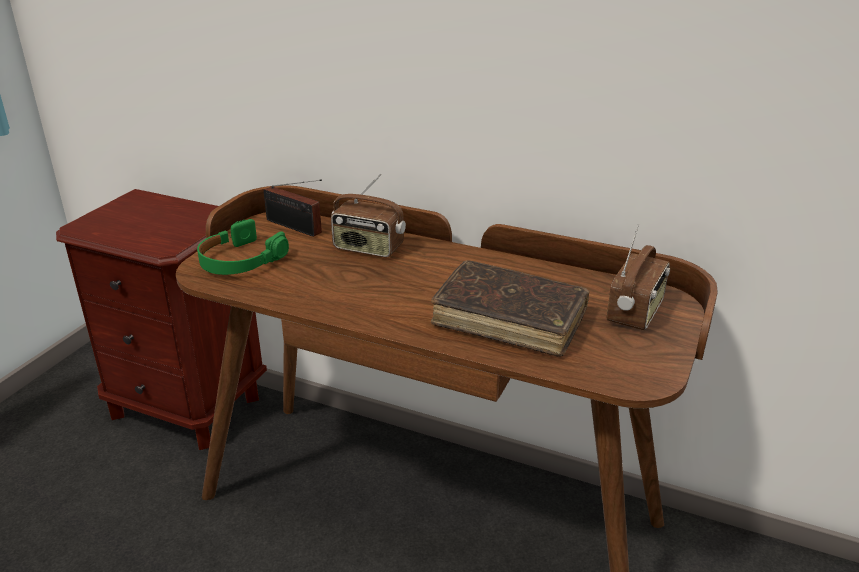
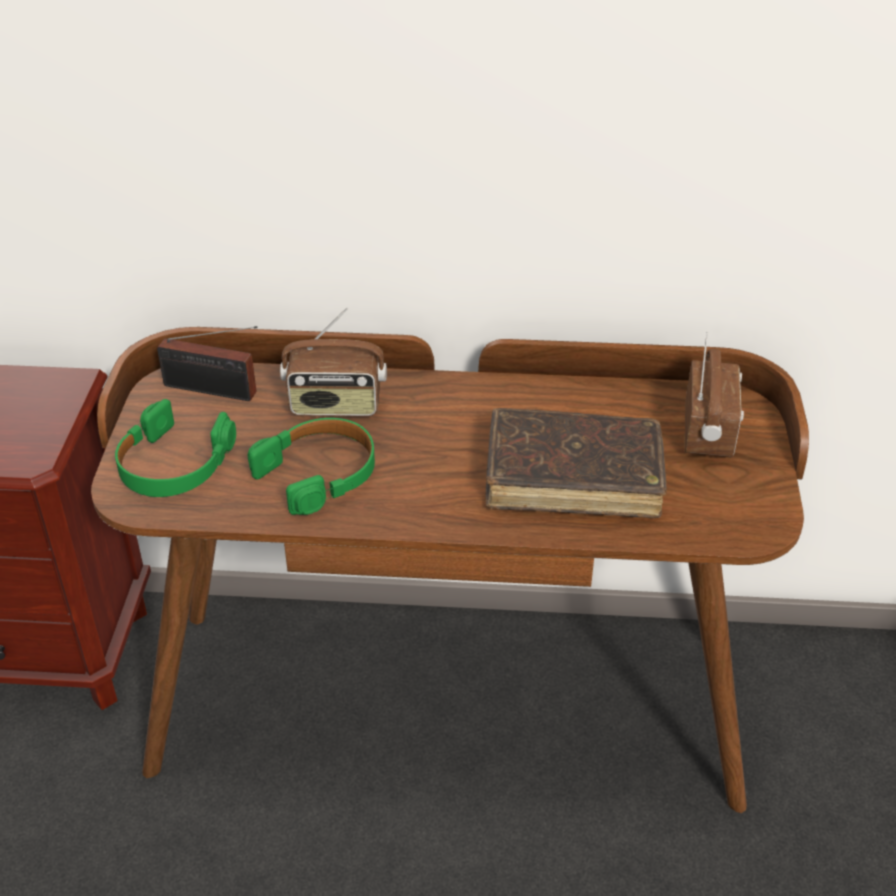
camera: 20 degrees left, 10 degrees up
(329, 283) = (319, 473): none -> green headphones

